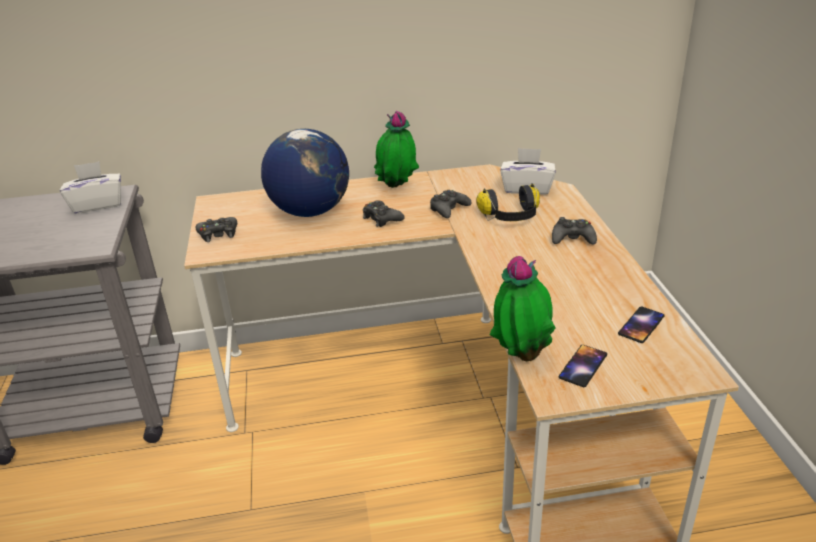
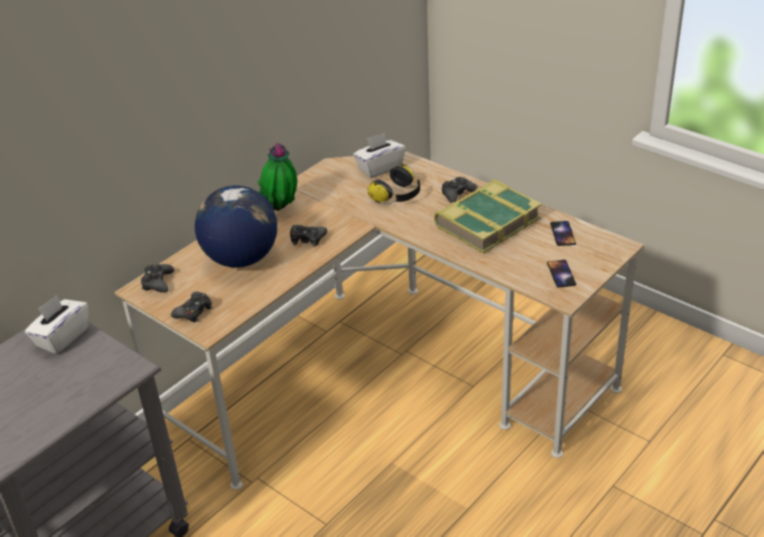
camera: 40 degrees left, 5 degrees up
(449, 209) = (346, 209): black game controller -> black game controller (158, 282)
(521, 355) = (522, 285): potted plant -> none
(567, 276) = (486, 222): none -> book

